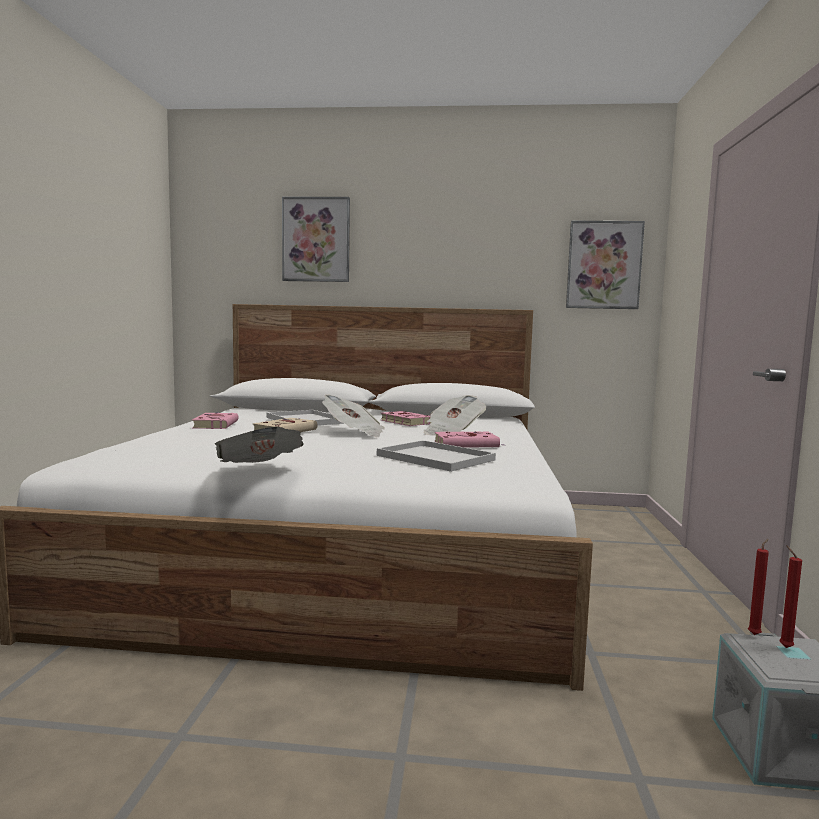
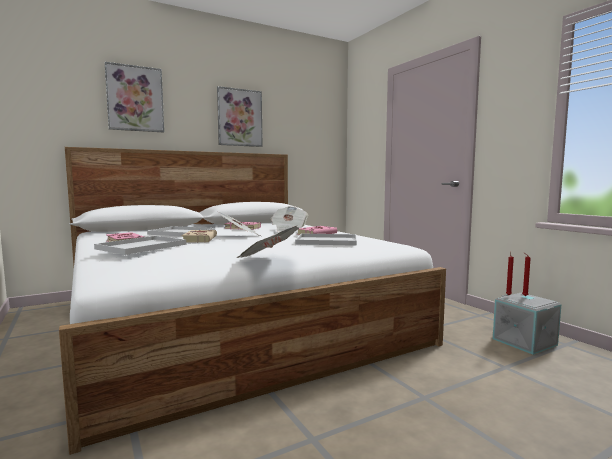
camera: 35 degrees left, 0 degrees up
(196, 432) = (142, 246): none -> white tray
(603, 265) = (319, 129): picture -> picture (239, 118)

